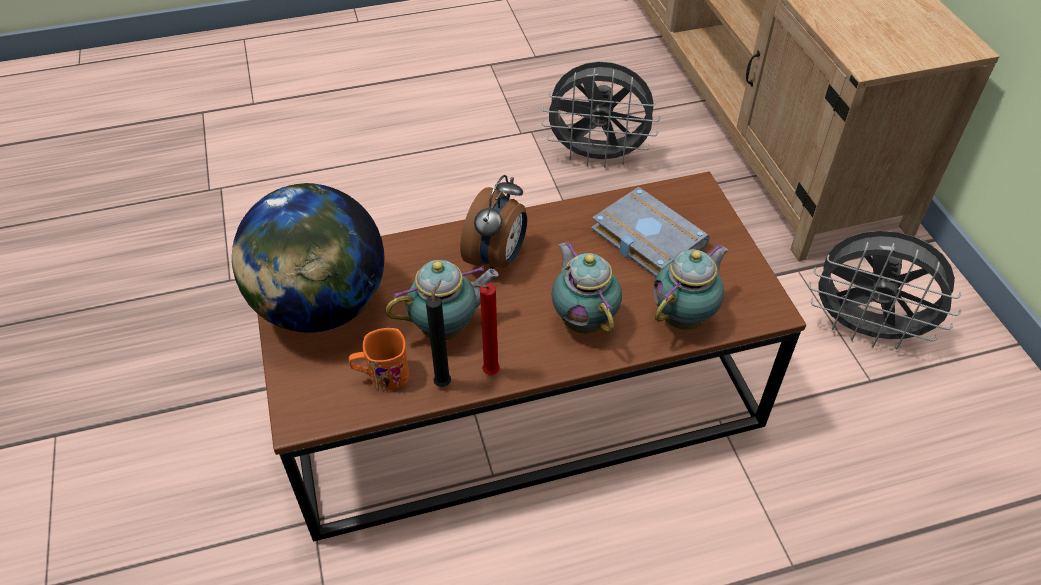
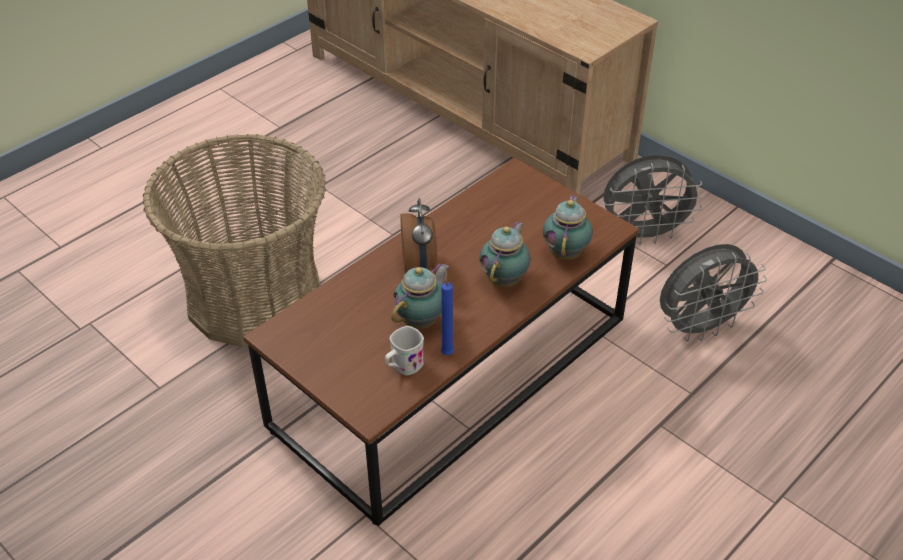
camera: 30 degrees left, 5 degrees down
(321, 307) = (323, 343): globe -> none
(381, 376) = (403, 366): orange mug -> white mug
(383, 223) = (255, 296): none -> basket
(444, 382) = (447, 352): black candle -> blue candle
(488, 373) = (471, 335): red candle -> none
(583, 319) = (505, 279): teapot -> teapot turned 75 degrees clockwise
(598, 156) = (385, 186): grey fan -> grey fan (700, 327)
(644, 238) = (505, 215): grey book -> none

